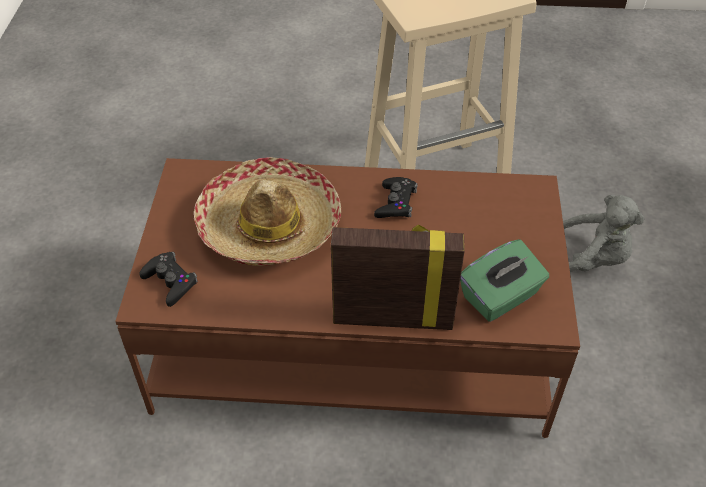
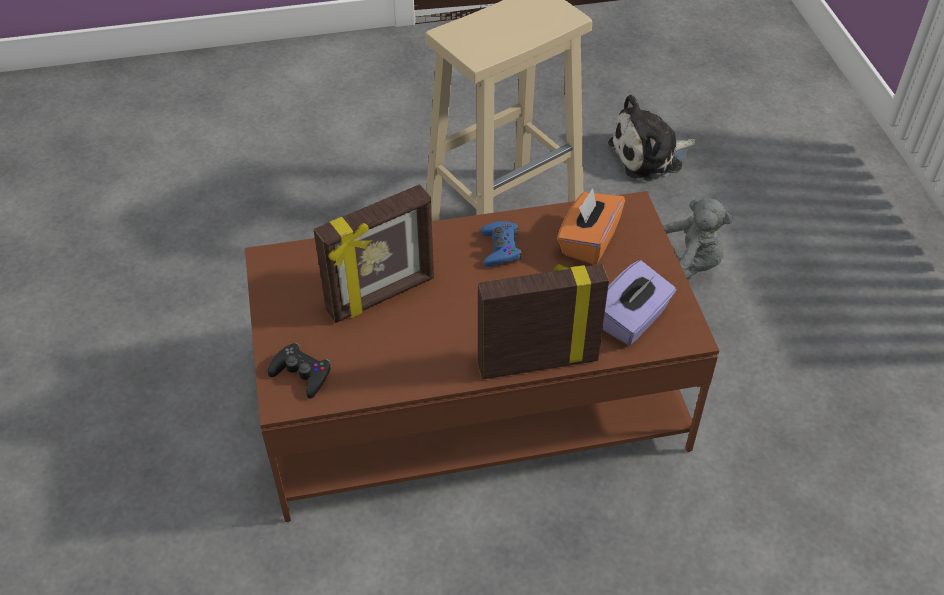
camera: 15 degrees left, 0 degrees up
(269, 225) = (382, 296): hat -> picture frame
(396, 203) = (500, 248): black game controller -> blue game controller
(482, 213) = (588, 241): none -> orange tissue box
(500, 297) = (632, 320): green tissue box -> purple tissue box
(590, 149) = (650, 156): none -> plush toy

